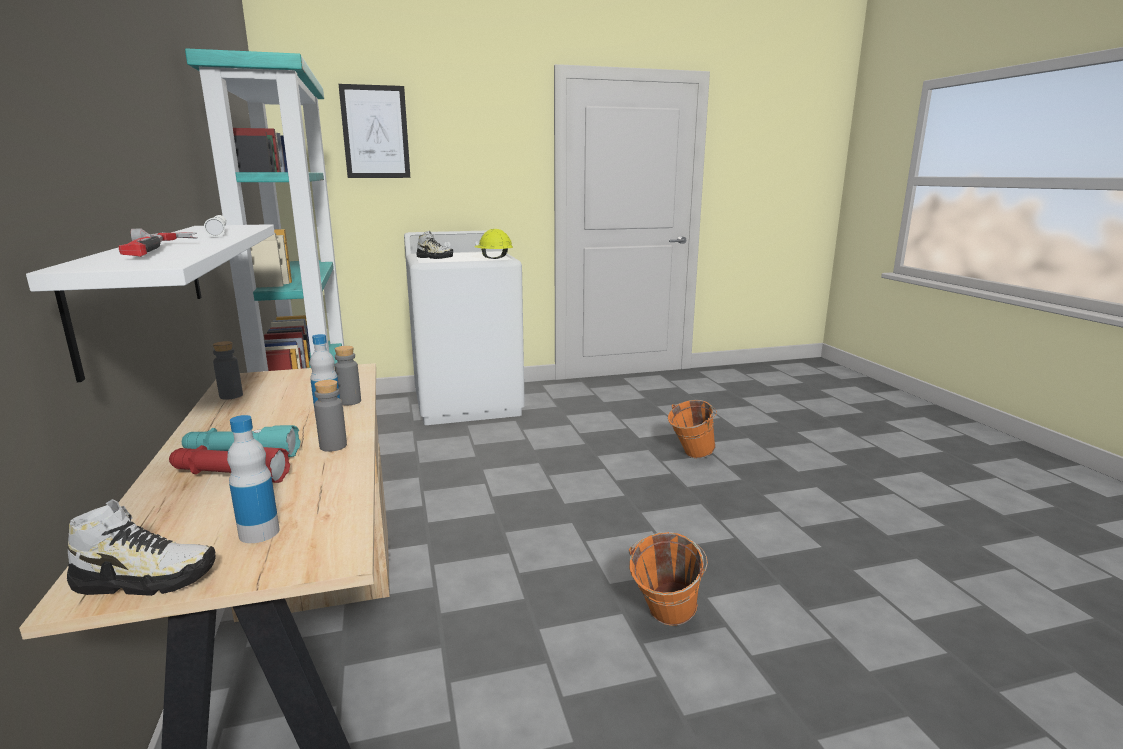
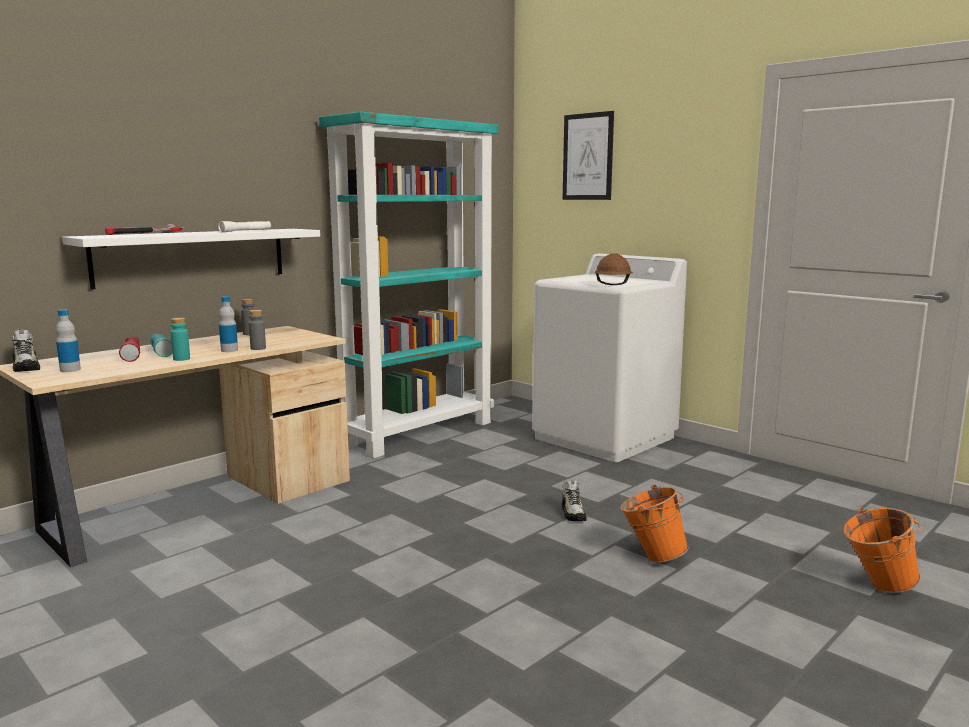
camera: 60 degrees right, 5 degrees down
(333, 446) = (181, 359): grey bottle -> turquoise bottle
(435, 257) = (578, 278): shoe -> shoe (573, 514)
(493, 258) = (612, 284): yellow hard hat -> brown hard hat
(664, 622) = (312, 603): orange bucket -> orange bucket (876, 586)

